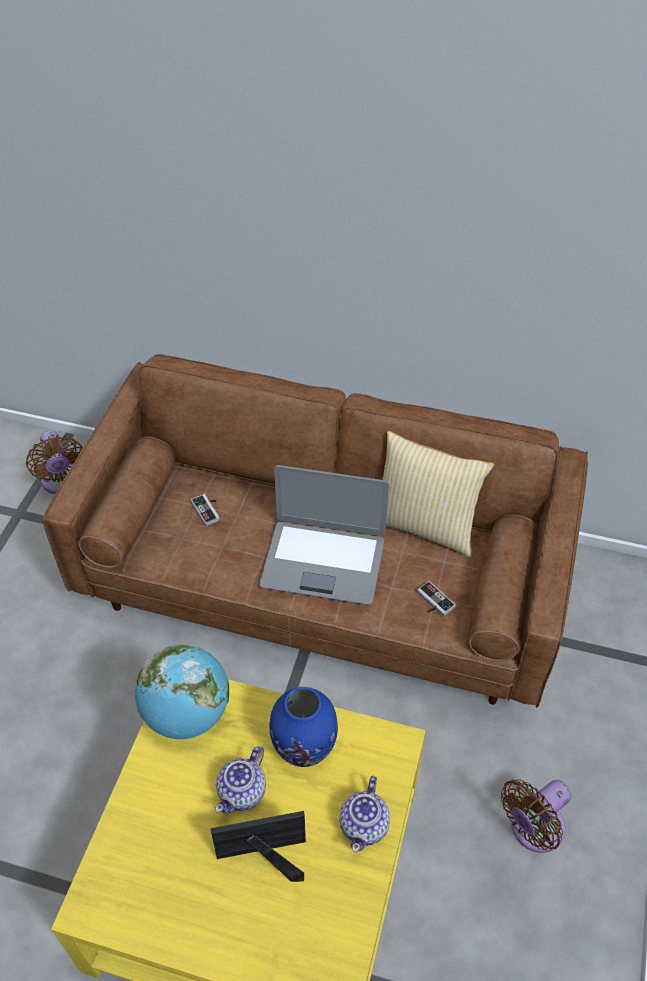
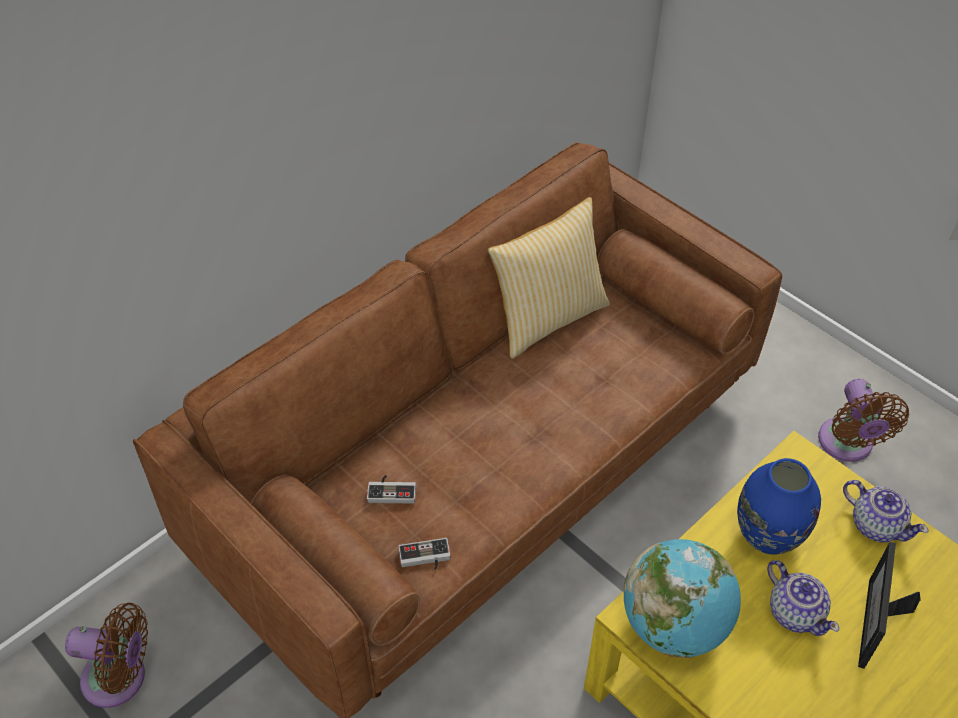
camera: 60 degrees left, 0 degrees up
(323, 562) = (540, 418): laptop -> none
(432, 602) = (647, 357): game controller -> game controller (425, 559)

